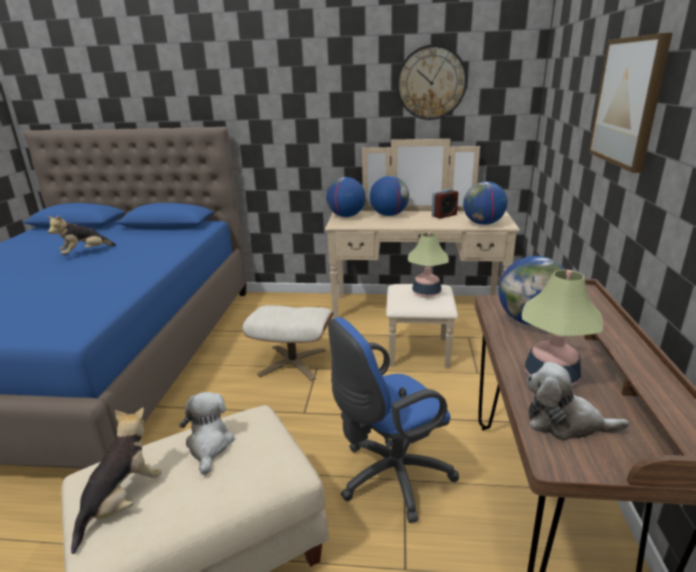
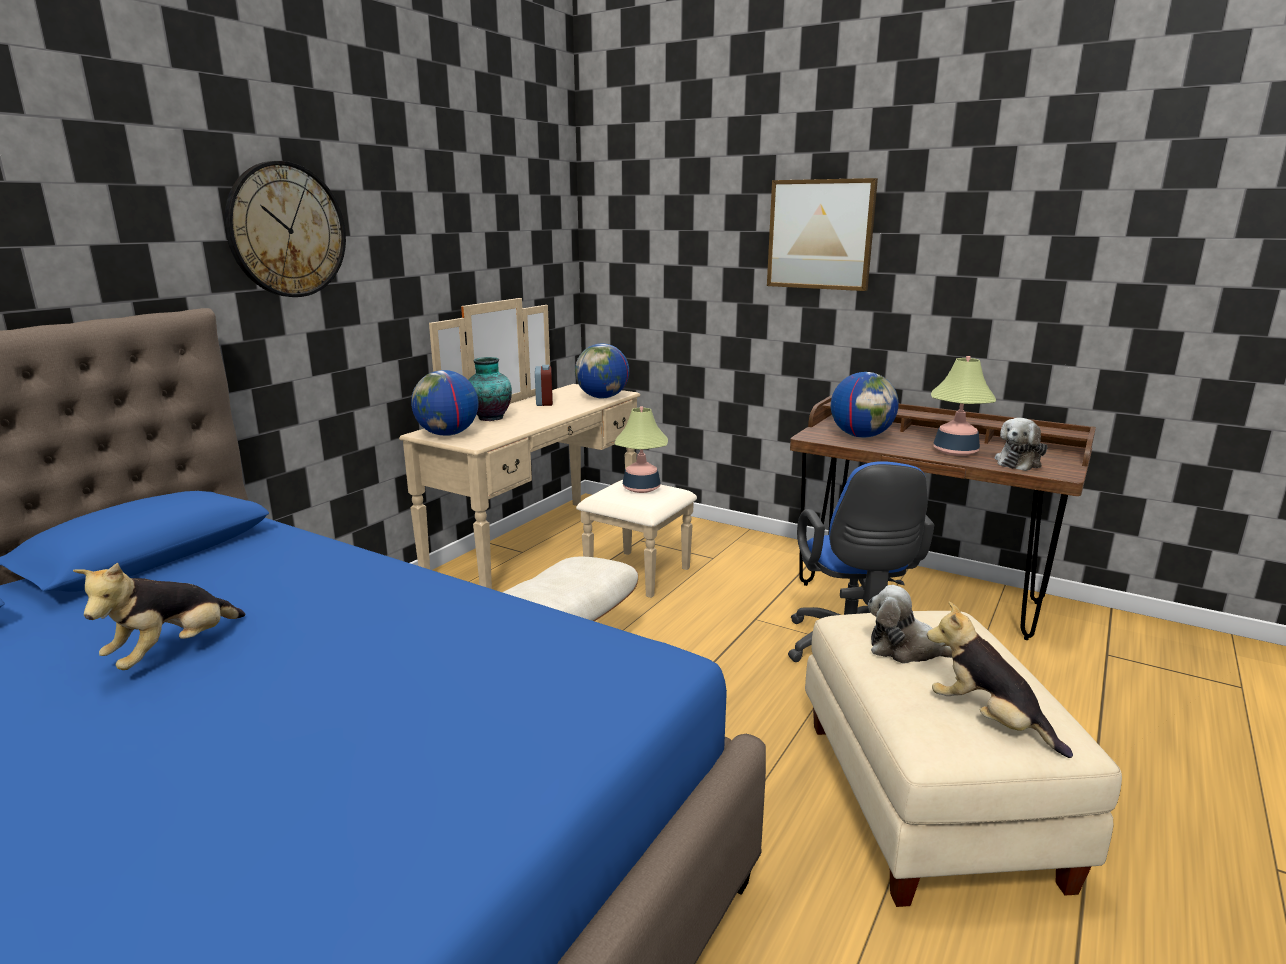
camera: 65 degrees left, 5 degrees down
(85, 253) = (173, 652): plush toy -> plush toy turned 45 degrees clockwise
(389, 215) = (490, 418): globe -> vase
(431, 83) = (488, 222): wall clock -> wall clock (287, 230)

